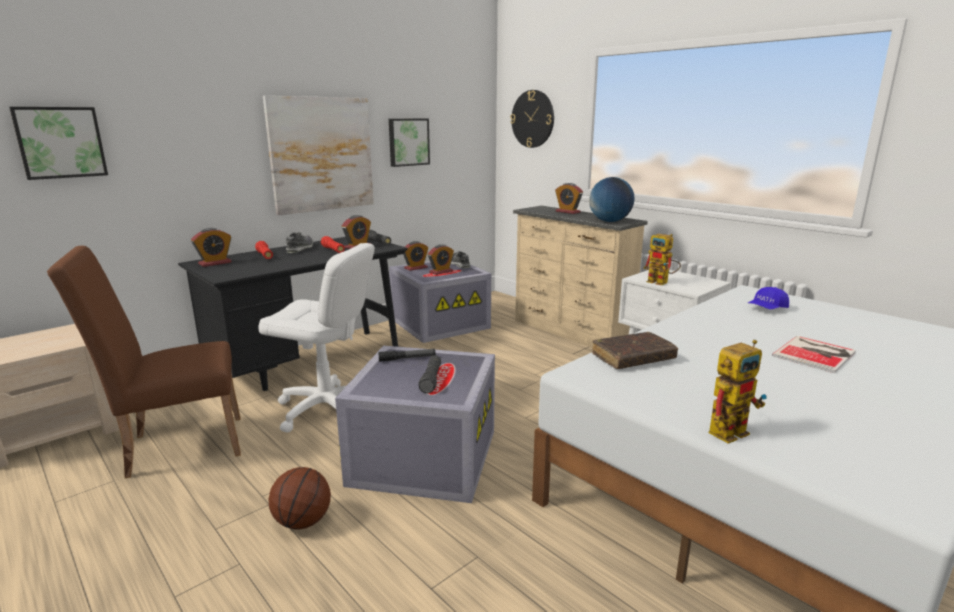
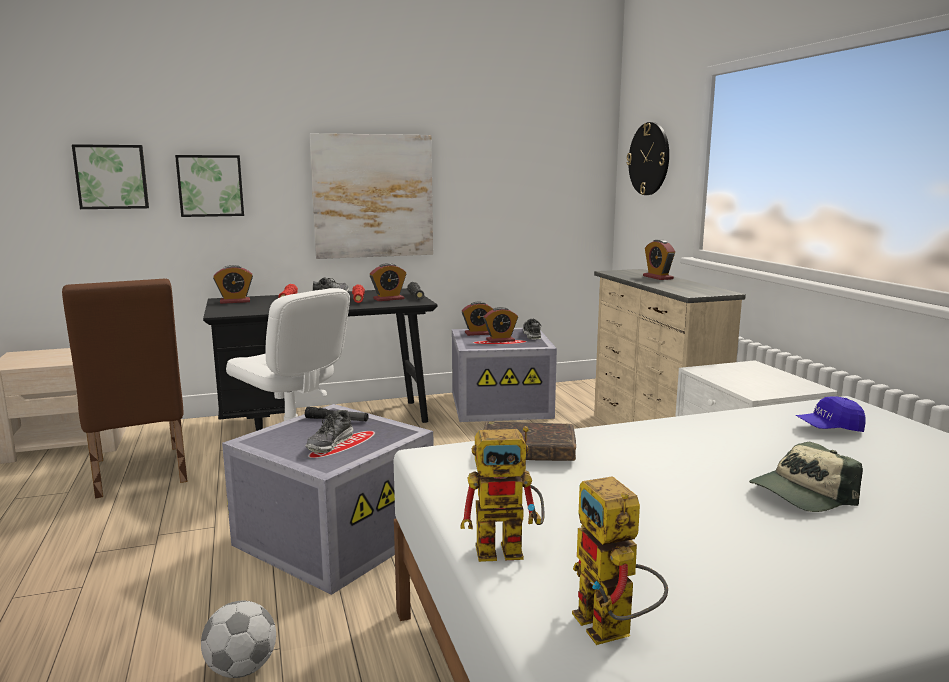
camera: 25 degrees right, 5 degrees down
(176, 446) = (139, 474): brown chair -> brown chair turned 120 degrees counterclockwise
(302, 522) = (165, 567): basketball -> none
(408, 142) = (485, 185): picture -> picture (210, 185)
(431, 380) = (330, 443): black flashlight -> shoe
(465, 582) = (241, 668): none -> football
(609, 221) = (687, 291): globe -> none
(662, 283) = (726, 379): toy robot -> toy robot (613, 631)
(816, 354) = (802, 494): book -> cap

